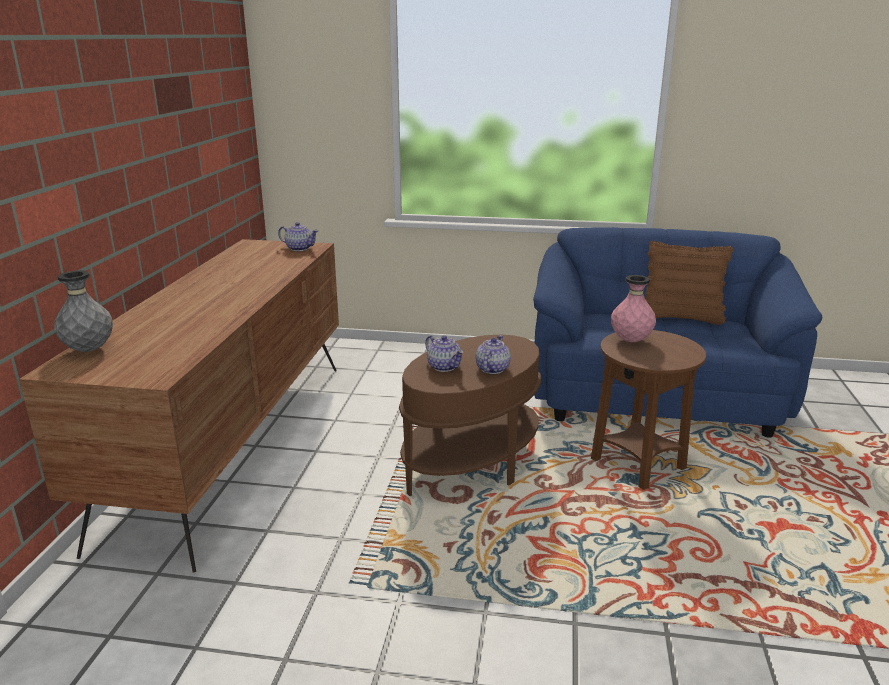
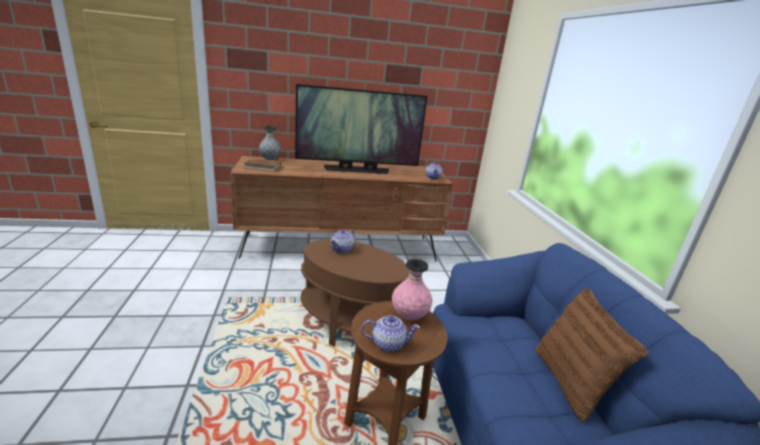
camera: 70 degrees right, 0 degrees up
(147, 358) = (262, 167): none -> brown book
(226, 286) = (357, 170): none -> television
(492, 369) = (345, 265): teapot -> teapot (387, 343)

